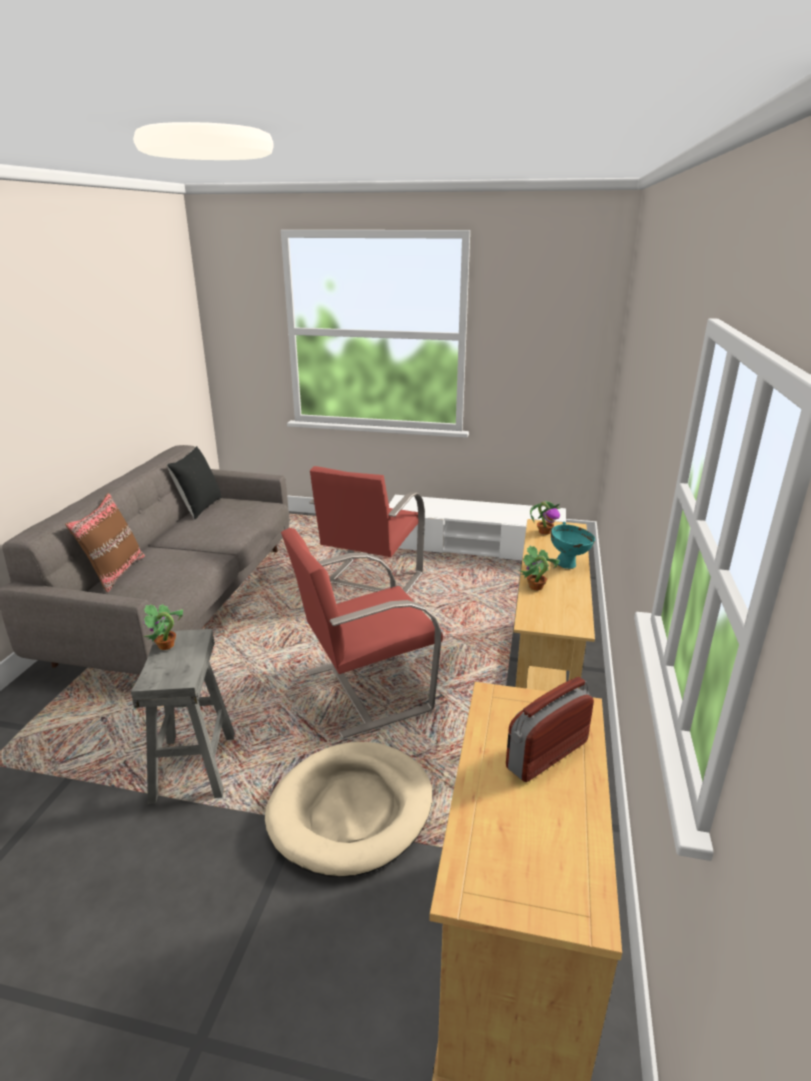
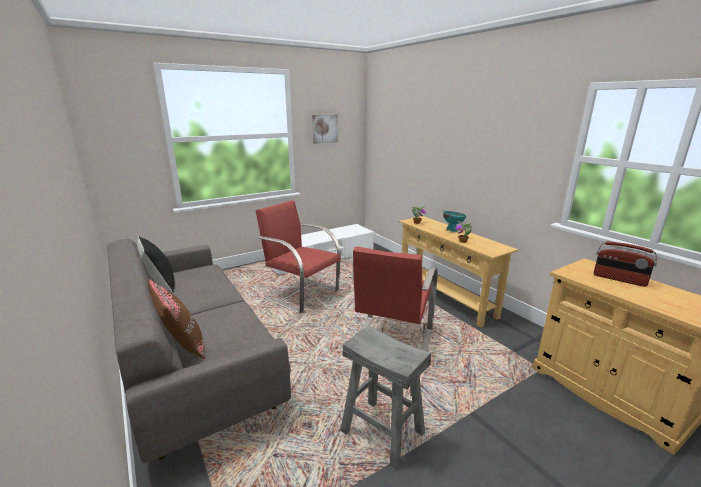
camera: 45 degrees left, 5 degrees down
(166, 646) = (365, 346): potted plant -> none
(351, 810) = (480, 390): beige dog bed -> none
(370, 582) = (301, 294): red armchair -> red armchair turned 150 degrees clockwise
(528, 331) = (324, 128): none -> picture
(546, 754) = (619, 279): radio -> radio turned 60 degrees counterclockwise

